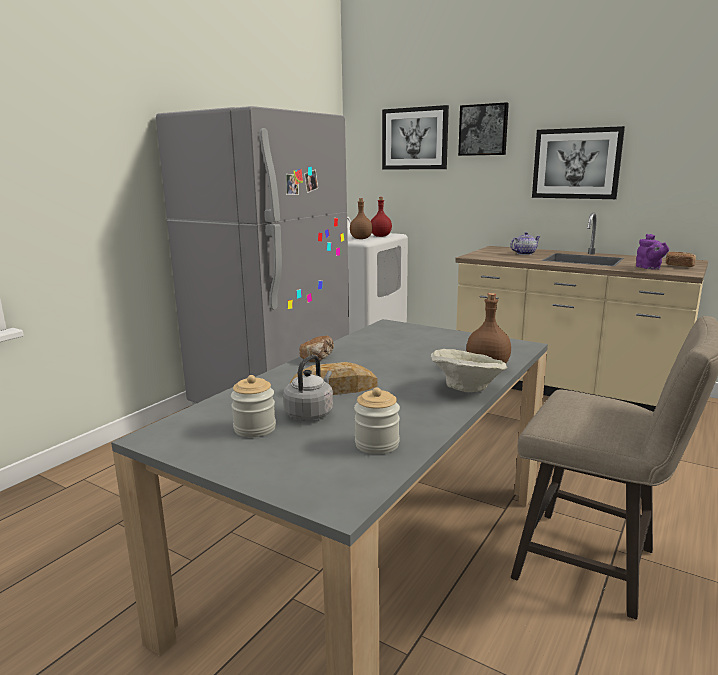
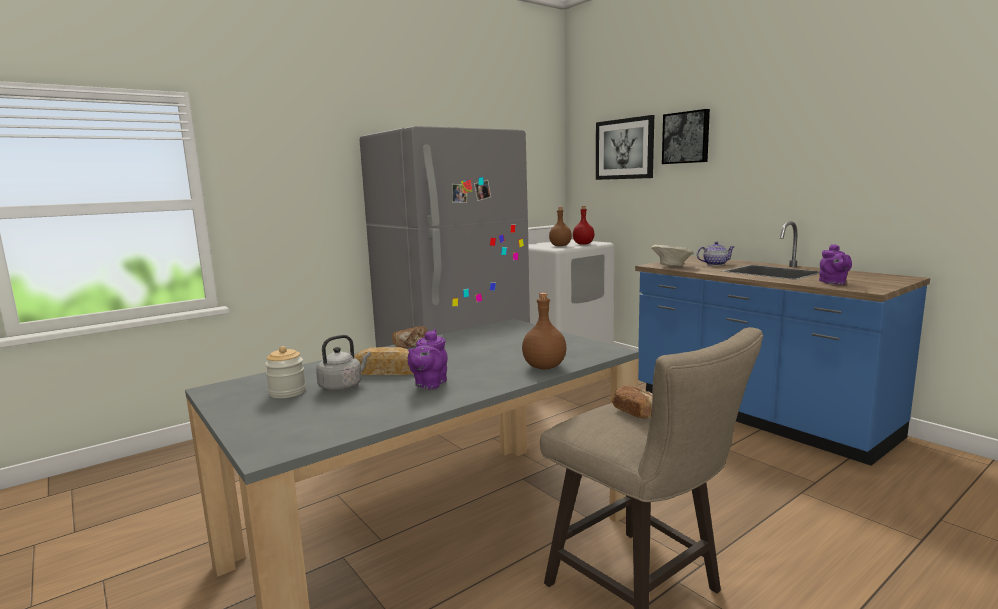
camera: 20 degrees right, 5 degrees down
(377, 444) = (358, 415): jar -> none
(401, 399) = (429, 384): none -> purple teapot
(467, 389) = (497, 382): beige bowl -> beige bowl (672, 266)
(565, 388) = (757, 414): beige counter -> blue counter
(576, 163) = (778, 169): picture -> none
(679, 266) = (876, 282): bread -> bread (635, 412)

